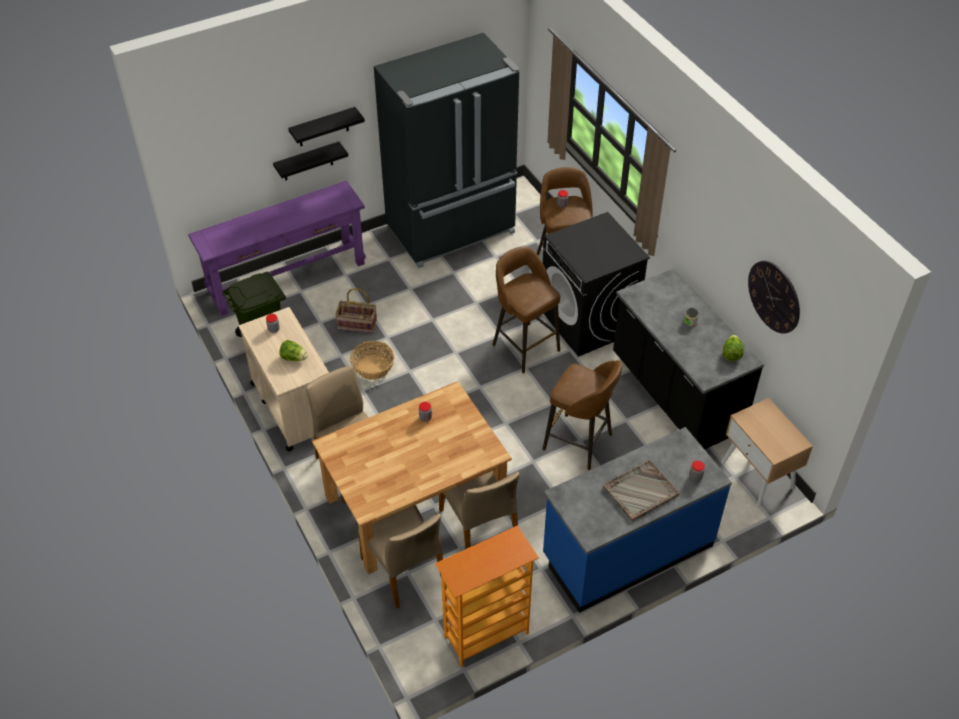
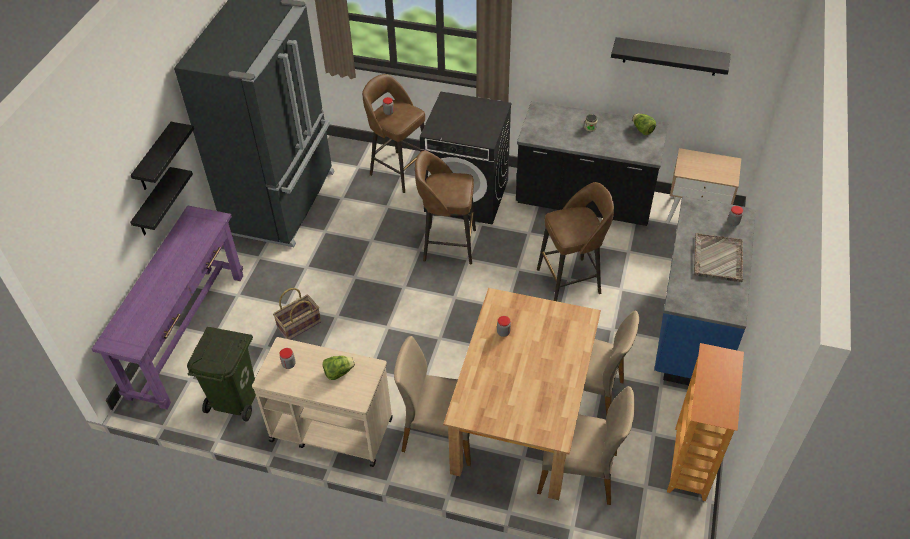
camera: 45 degrees left, 0 degrees up
(373, 367) = (355, 347): basket -> none
(774, 296) = (670, 56): wall clock -> black shelf

